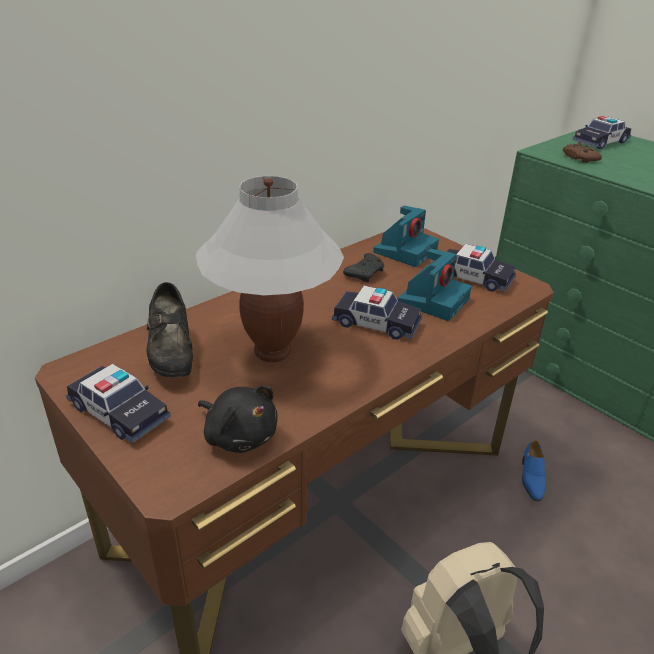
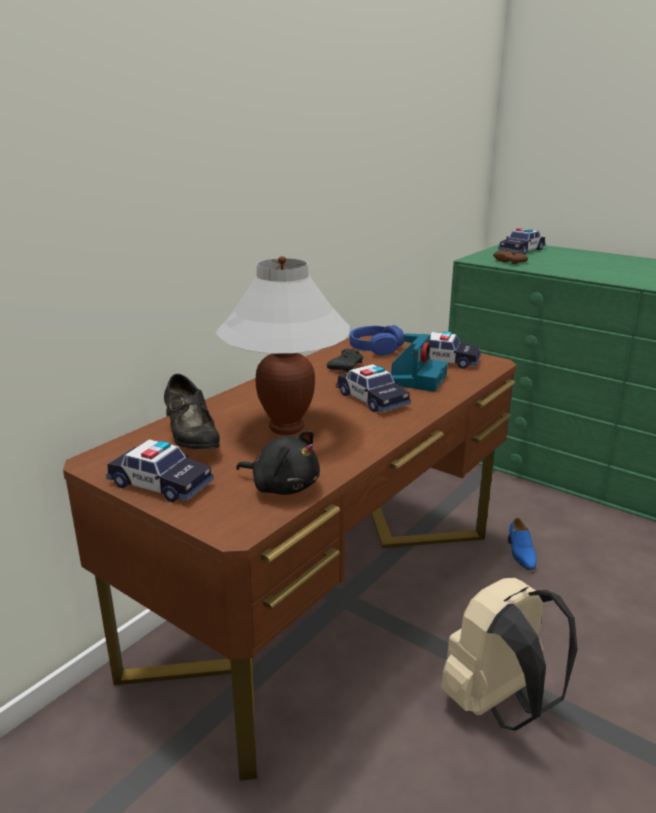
camera: 10 degrees left, 10 degrees down
(376, 323) = (372, 399): toy car -> toy car turned 45 degrees clockwise
(405, 251) = (375, 348): camera -> blue headphones

